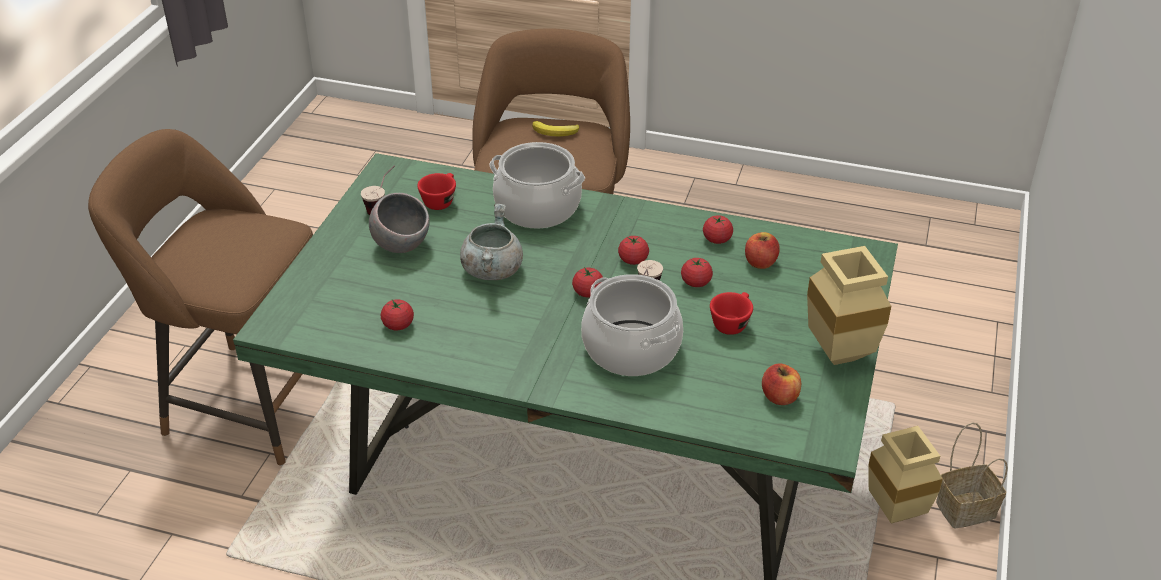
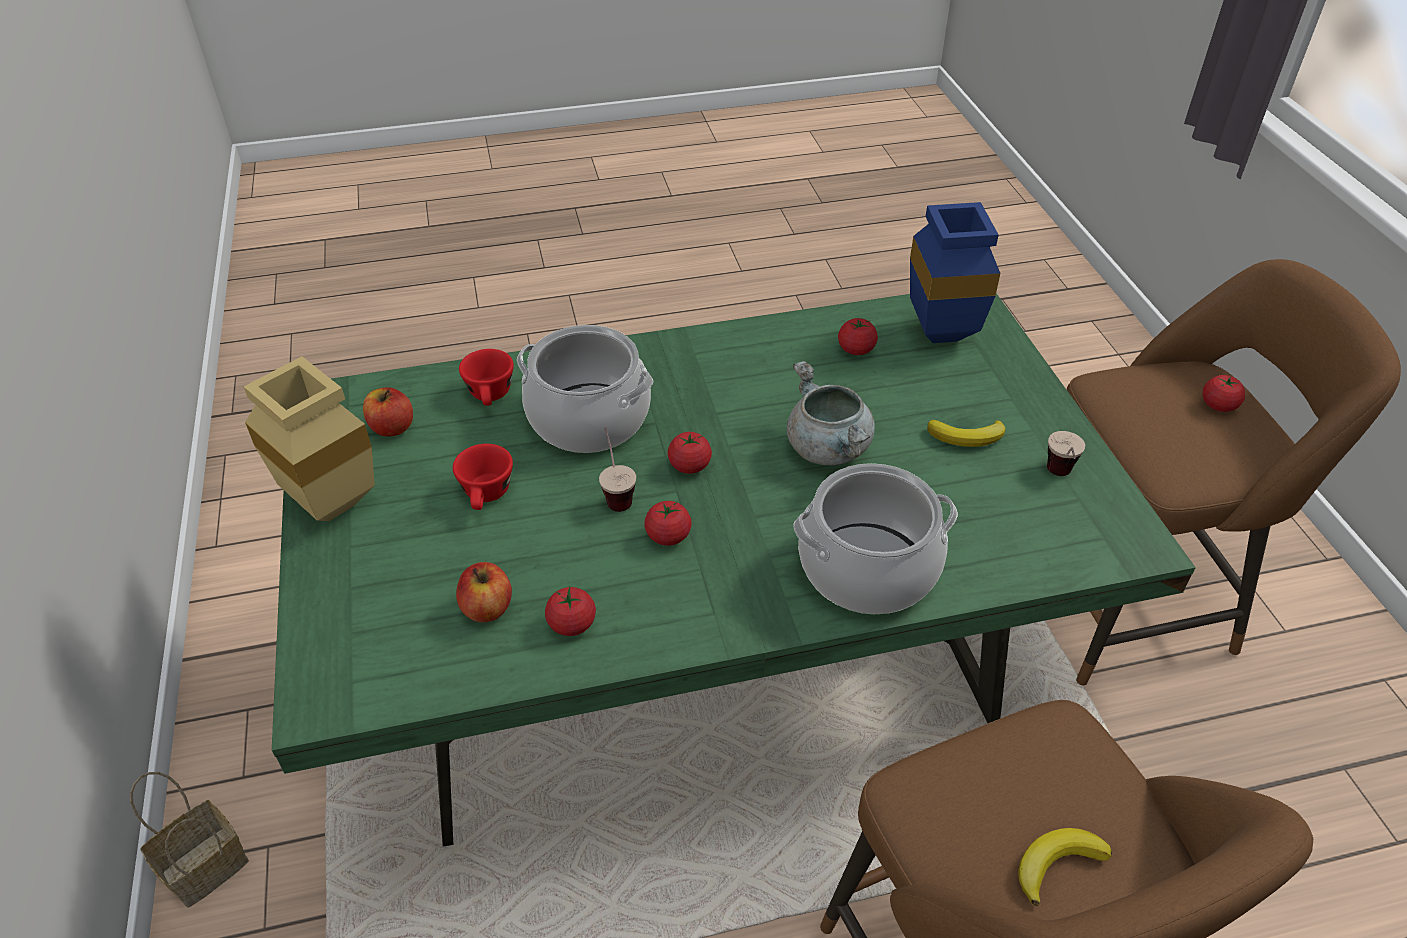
camera: 150 degrees right, 5 degrees up
(325, 310) = (945, 336): none -> blue vase
(401, 245) = (968, 437): grey bowl -> banana
(440, 200) = (1005, 522): red cup -> red cup (491, 396)
(696, 282) = (563, 536): tomato -> tomato (1218, 405)
(898, 515) = (298, 814): beige vase -> none

